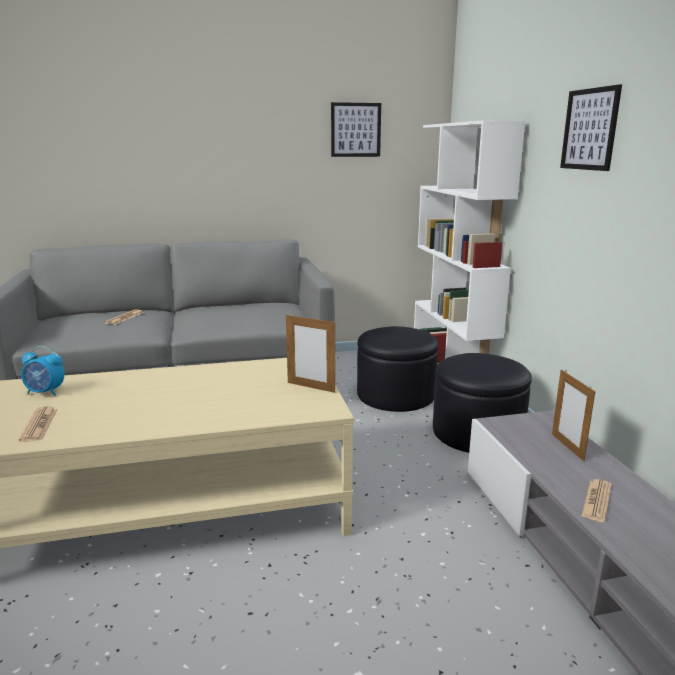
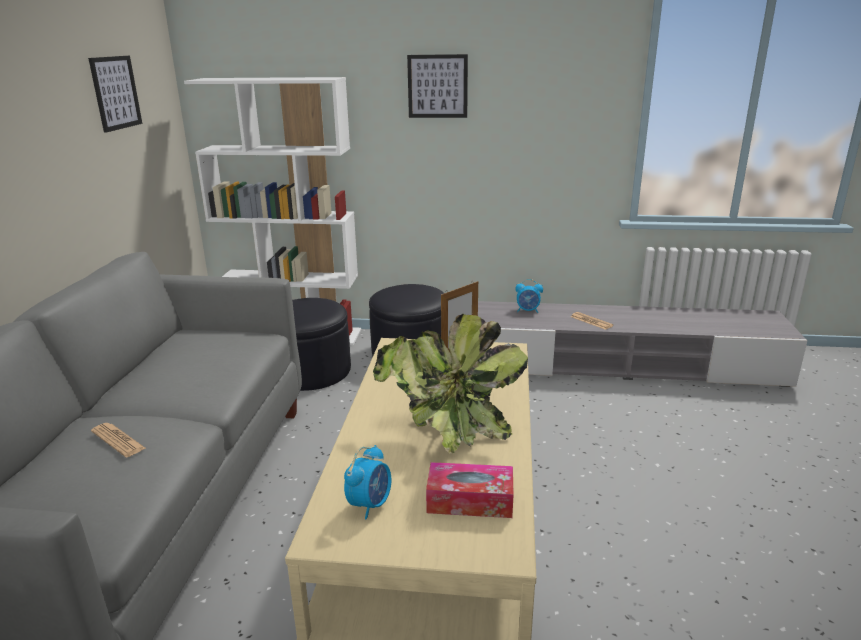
camera: 70 degrees left, 5 degrees up
(39, 425) = (470, 500): newspaper -> tissue box
(148, 402) = (446, 431): none -> potted plant
(567, 447) = (528, 311): picture frame -> alarm clock

